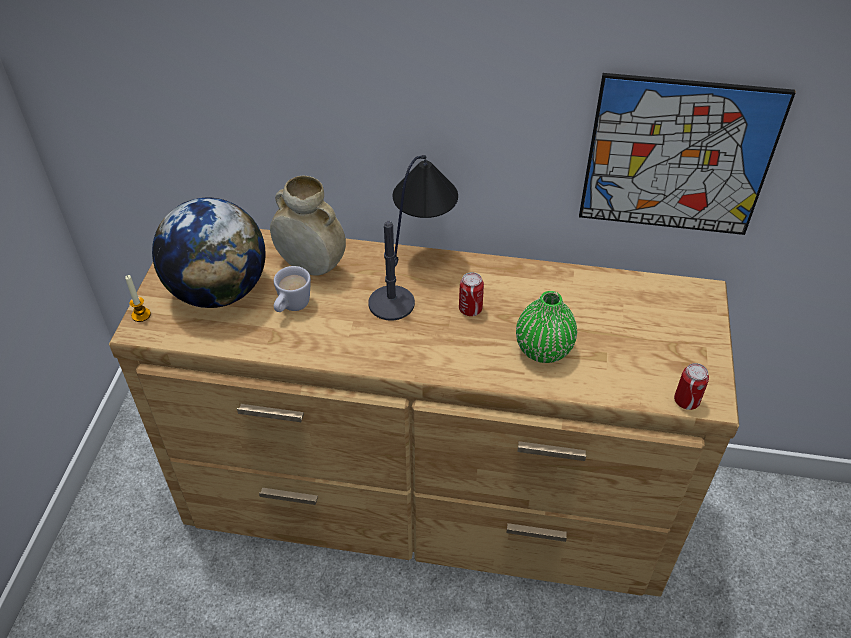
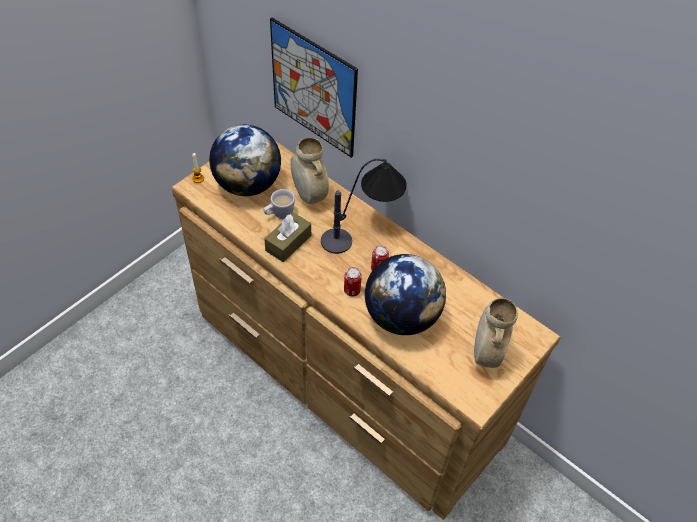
camera: 30 degrees right, 5 degrees up
(332, 335) = (288, 243): none -> brown tissue box
(543, 349) = (401, 316): green vase -> globe
(669, 338) = (486, 352): none -> beige vase
(678, 157) = (542, 236): picture -> picture (313, 88)
(686, 401) = (461, 395): can -> can (352, 290)

